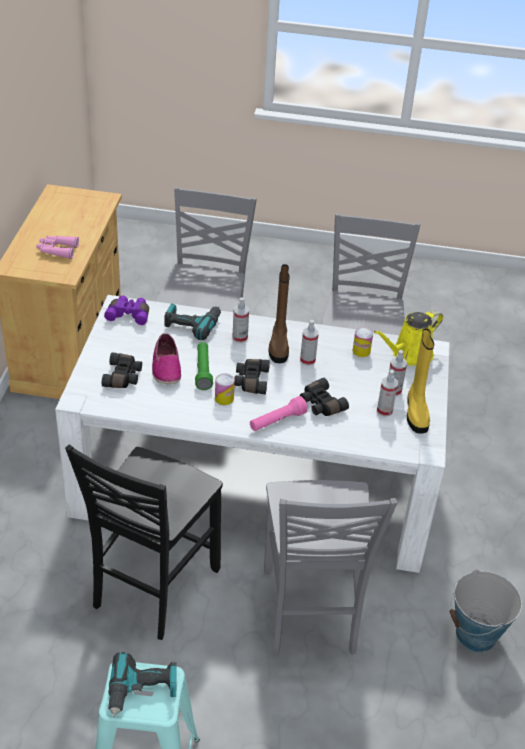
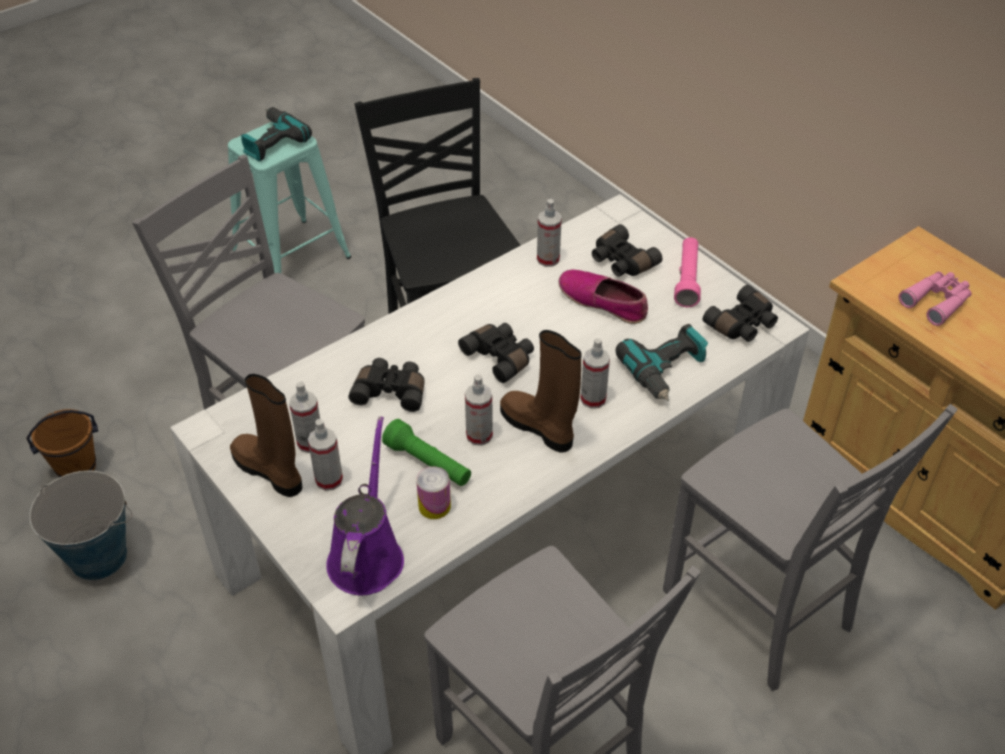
camera: 135 degrees right, 5 degrees up
(129, 314) = (742, 325): purple binoculars -> black binoculars
(153, 405) = (548, 259): none -> spray bottle
(203, 371) = (563, 328): green flashlight -> green flashlight (428, 463)
(224, 398) = (497, 317): can -> none
(277, 421) = (410, 336): pink flashlight -> pink flashlight (687, 279)
(409, 355) = (367, 555): yellow watering can -> purple watering can
(416, 412) = (270, 471): yellow boot -> brown boot
(450, 709) = (76, 468): none -> brown bucket

